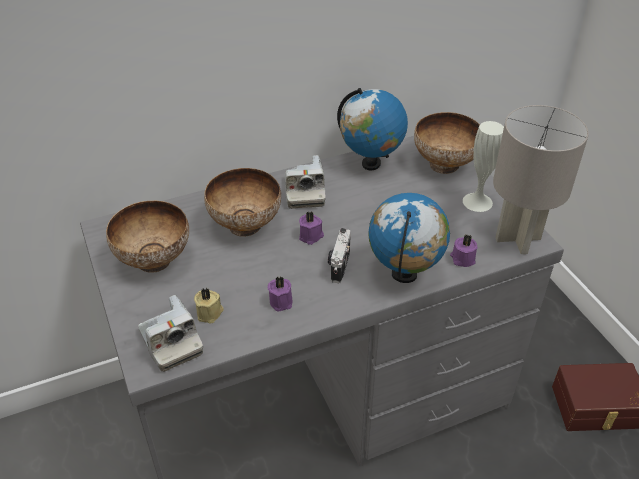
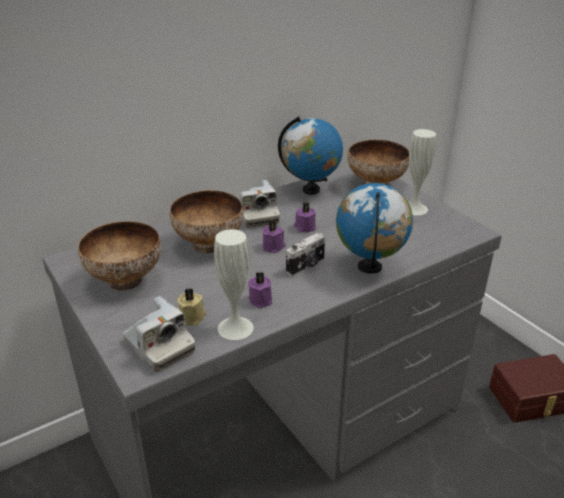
camera: 10 degrees left, 10 degrees down
(248, 331) = (235, 328): none -> white vase
(338, 265) = (306, 266): camera -> camera turned 135 degrees counterclockwise
(462, 259) = (417, 250): purple candle -> purple candle (304, 227)
(518, 239) = (460, 231): grey table lamp -> none

